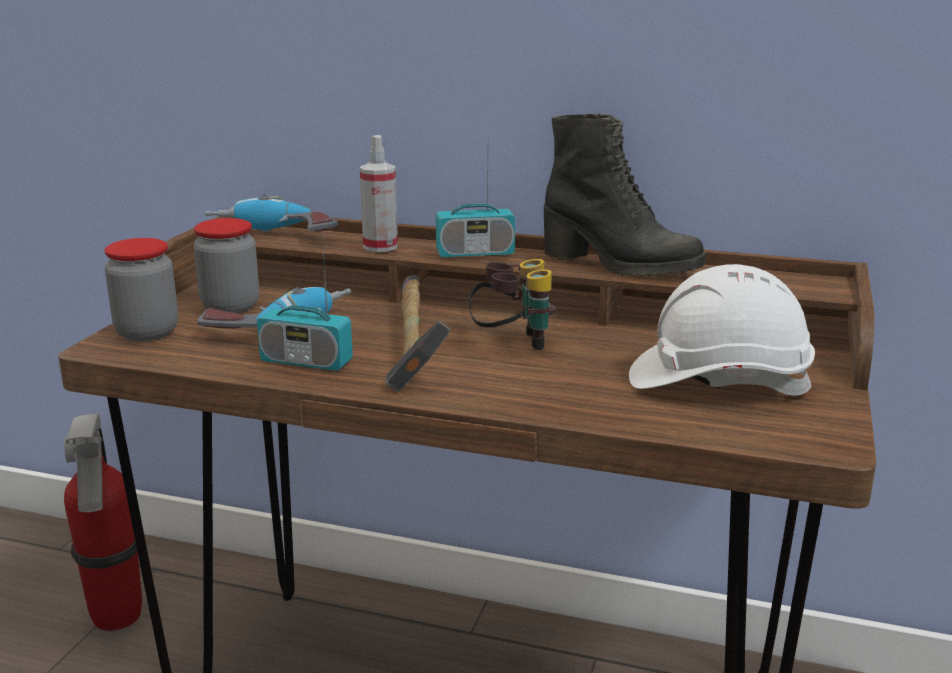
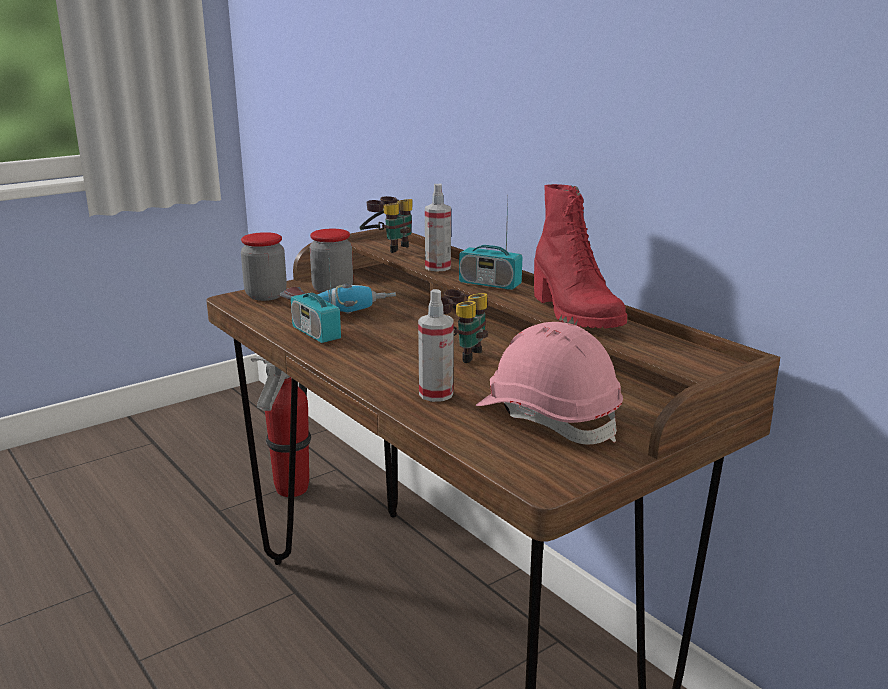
camera: 35 degrees right, 0 degrees up
(272, 236) = (388, 247): power drill -> binoculars
(411, 348) = (388, 341): hammer -> none
(571, 390) = (436, 394): none -> spray bottle
(619, 265) = (574, 314): black boot -> red boot
(717, 381) = (547, 418): white hard hat -> pink hard hat

